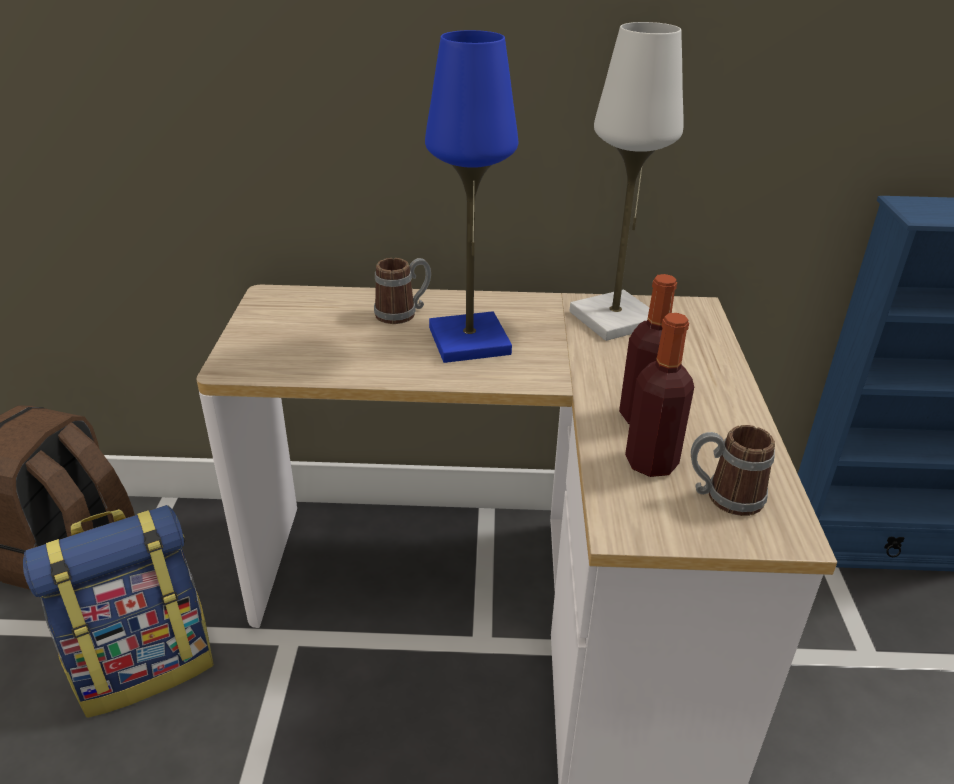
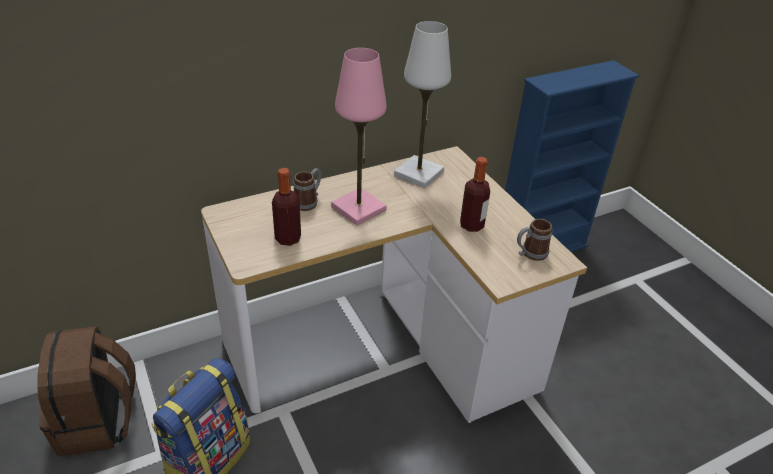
camera: 30 degrees left, 5 degrees up
(469, 341) = (359, 208): blue table lamp -> pink table lamp
(651, 462) = (491, 247): bottle -> bottle (288, 238)

